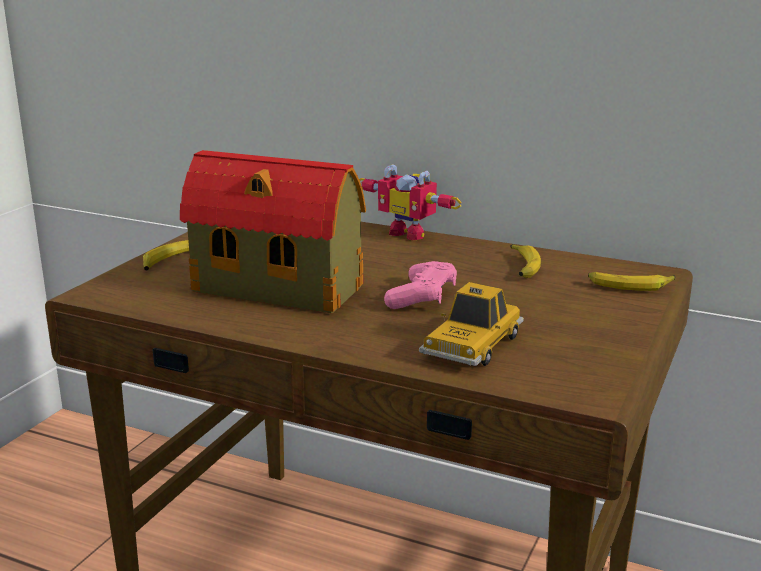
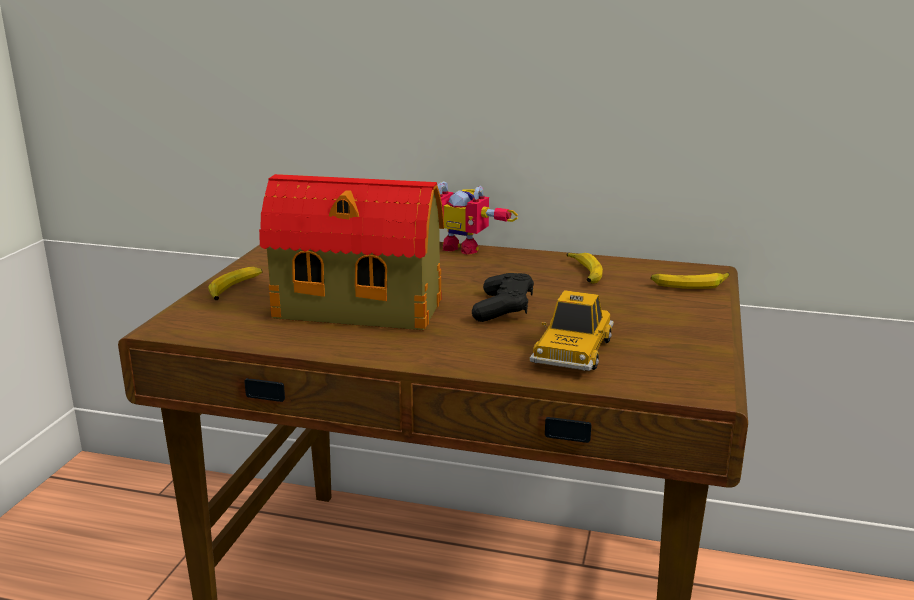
camera: 10 degrees left, 0 degrees up
(422, 297) = (503, 309): pink game controller -> black game controller

